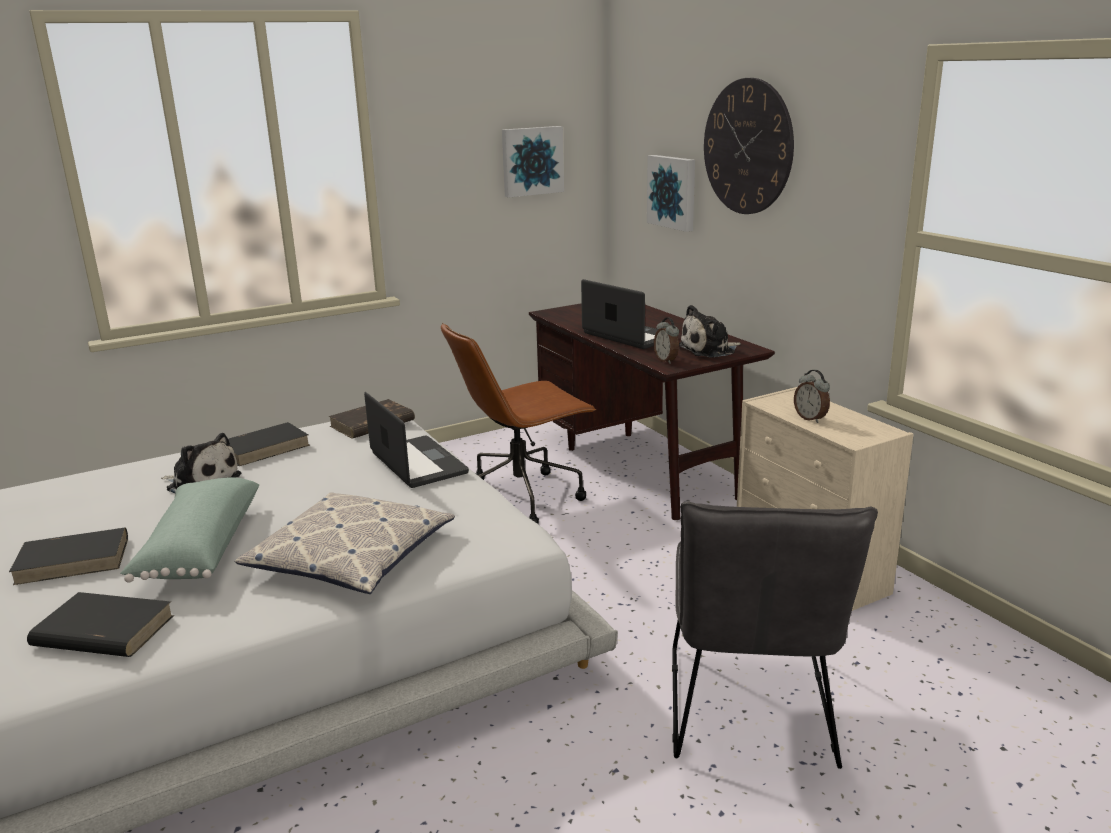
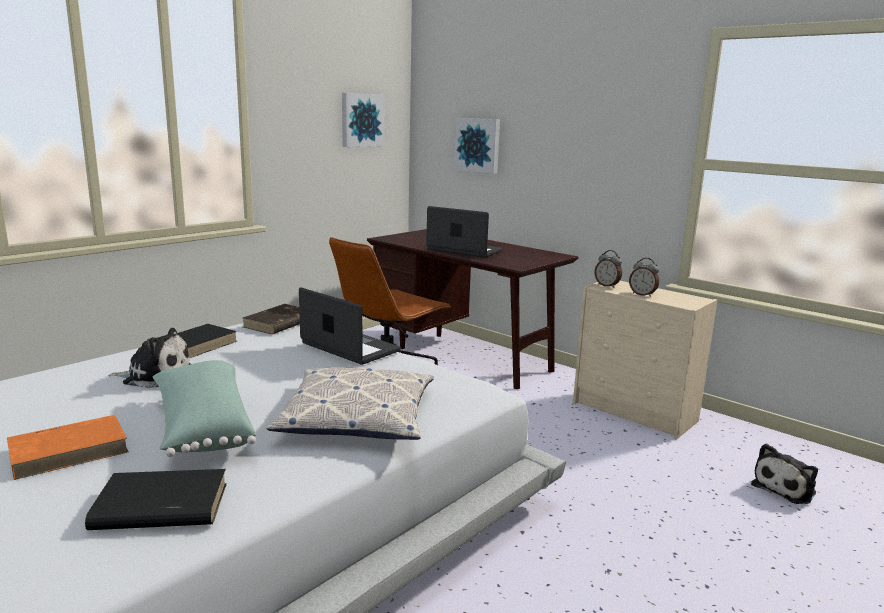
camera: 20 degrees left, 5 degrees down
(74, 560) = (70, 450): black book -> orange book
(666, 360) = (511, 263): alarm clock -> alarm clock (607, 285)
(709, 350) = (533, 256): plush toy -> plush toy (785, 488)
(747, 147) = (550, 107): wall clock -> none
(750, 716) = (672, 514): grey chair -> none

